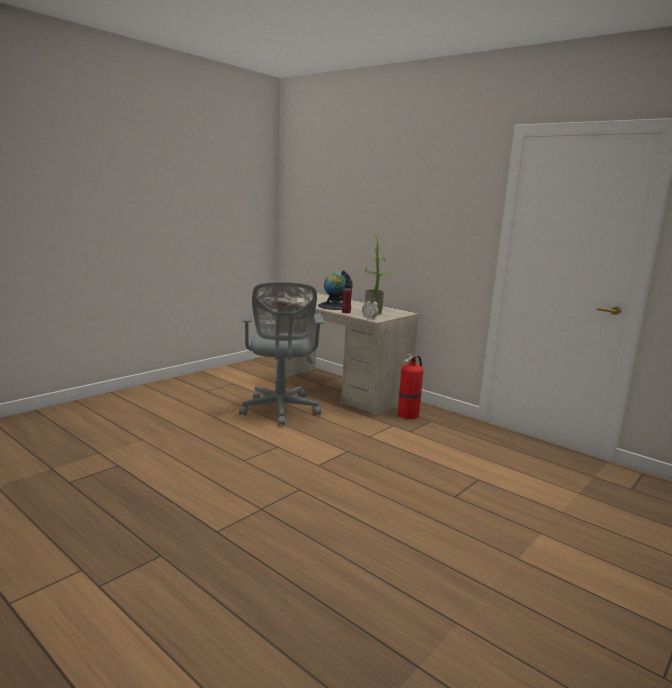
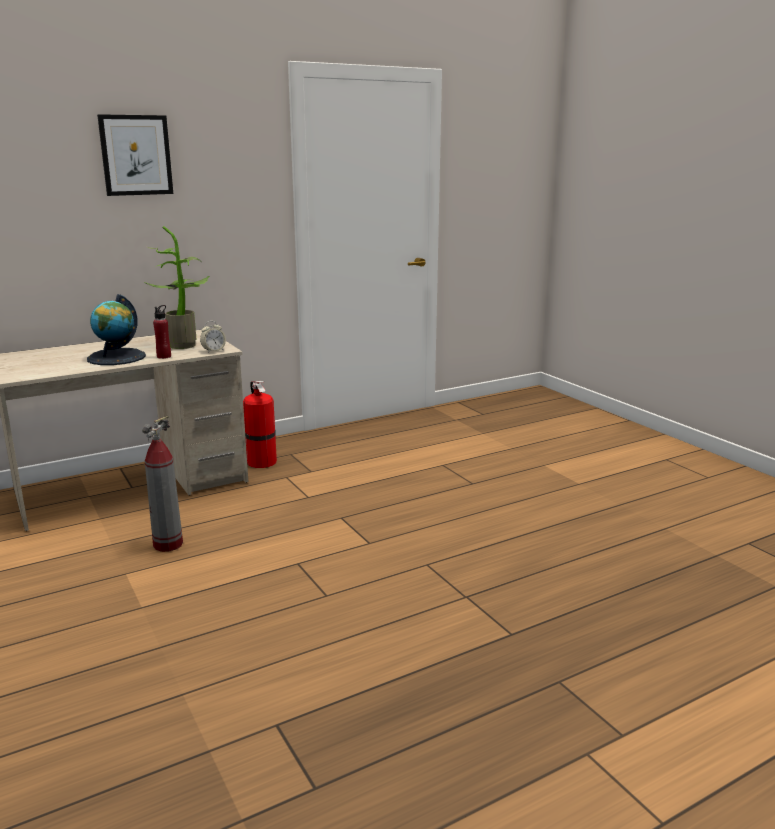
camera: 70 degrees left, 5 degrees up
(280, 410) = (168, 545): grey office chair -> fire extinguisher
(403, 193) = (136, 155): none -> picture

